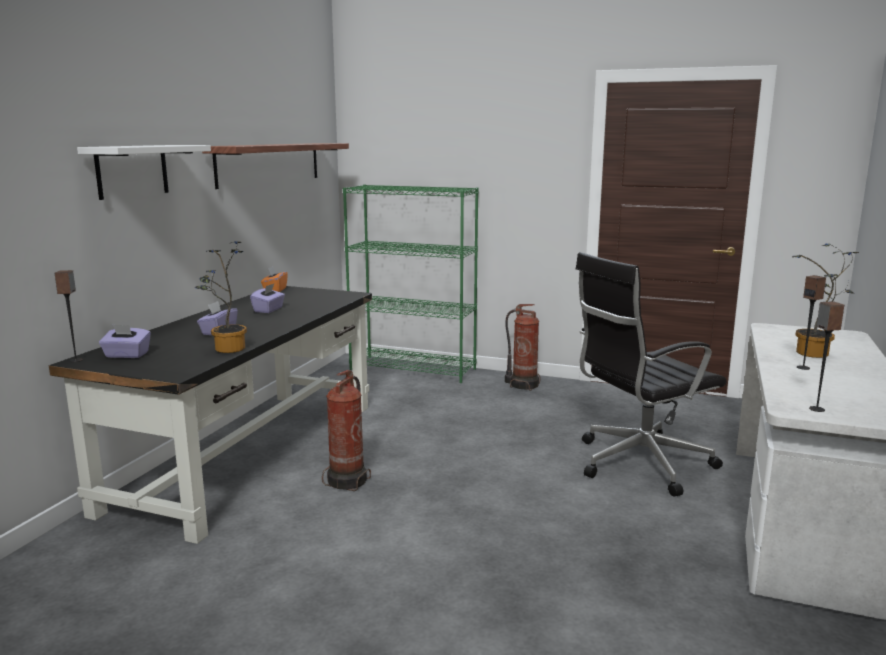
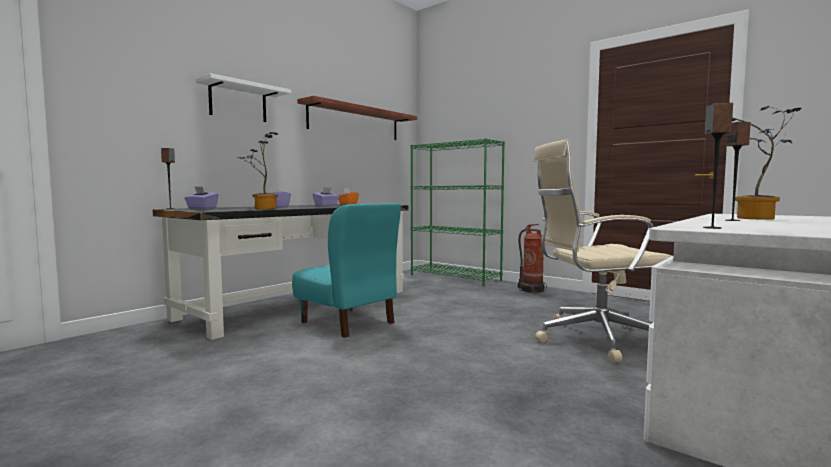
camera: 20 degrees right, 10 degrees down
(349, 480) = (347, 322): fire extinguisher -> turquoise chair
(639, 463) = (595, 339): black office chair -> beige office chair

